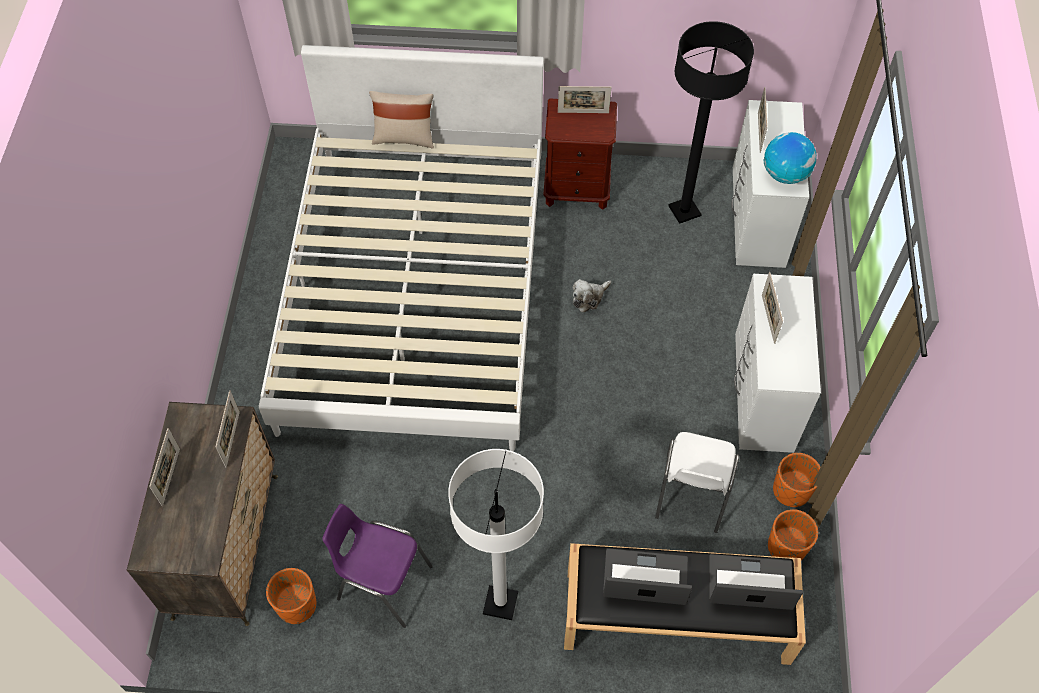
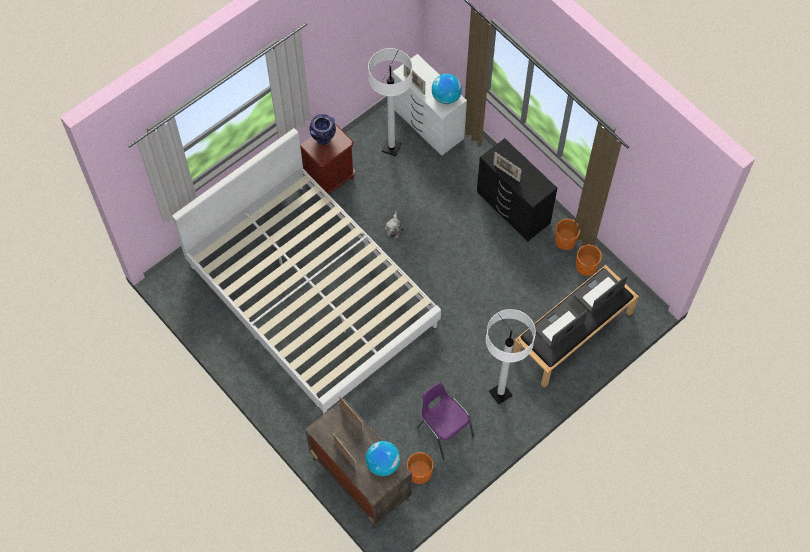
camera: 45 degrees left, 5 degrees up
(199, 529) = (382, 463): none -> globe
(382, 582) = (444, 431): purple chair -> purple chair turned 75 degrees clockwise
(404, 137) = (236, 222): beige pillow -> none
(583, 112) = (323, 139): picture frame -> vase
(684, 211) = (391, 148): black floor lamp -> white floor lamp
(691, 495) = (528, 279): white chair -> none
(761, 395) = (513, 209): white dresser -> black dresser

